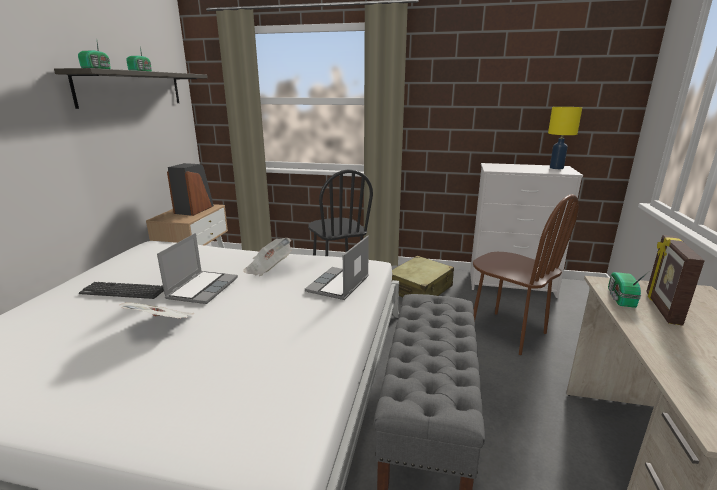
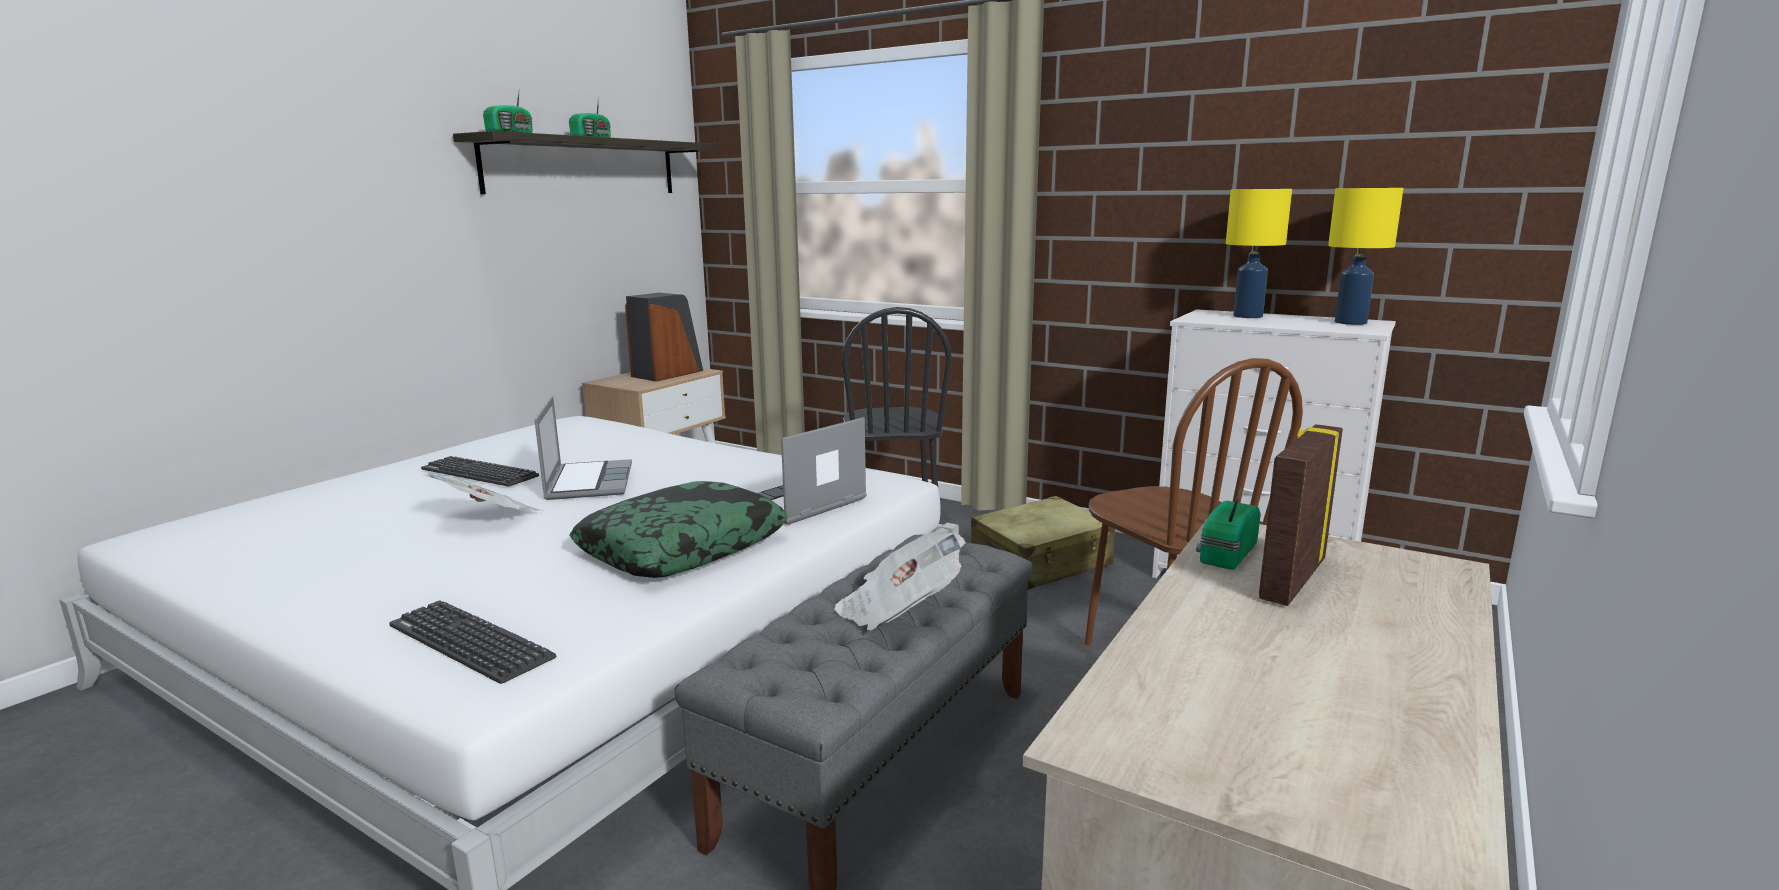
camera: 20 degrees right, 5 degrees down
(202, 288) = (588, 482): laptop -> laptop turned 45 degrees counterclockwise
(234, 422) = (470, 642): none -> keyboard
(268, 268) = (715, 469): newspaper -> newspaper (899, 611)
(301, 324) = (683, 547): none -> pillow
(510, 166) = (1247, 316): none -> yellow table lamp

